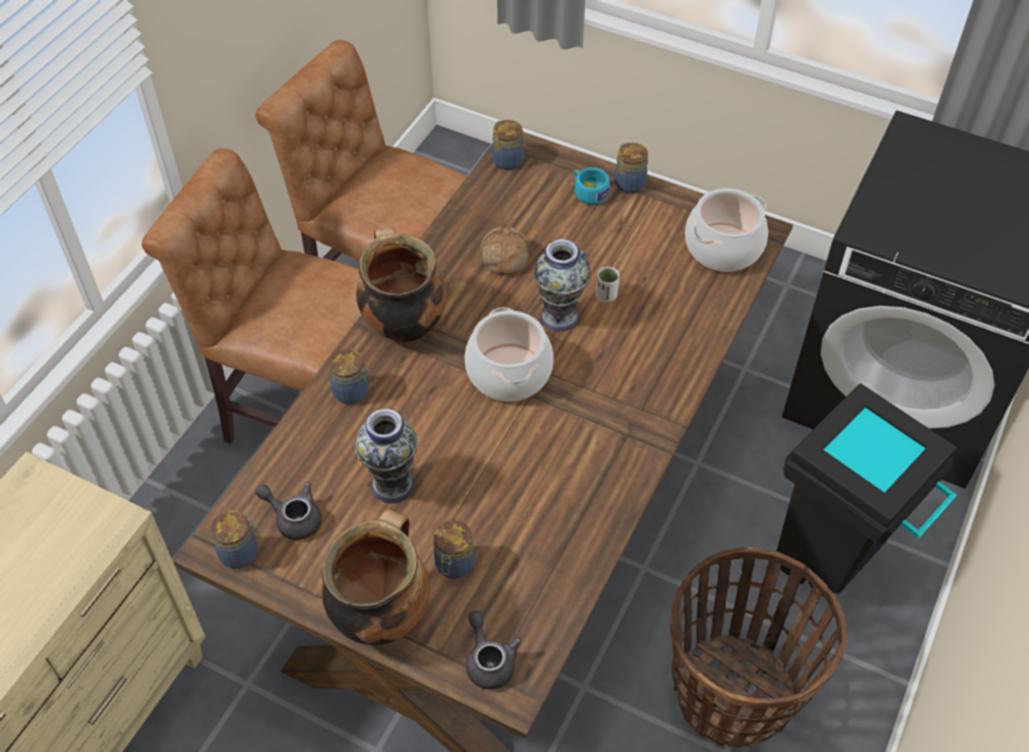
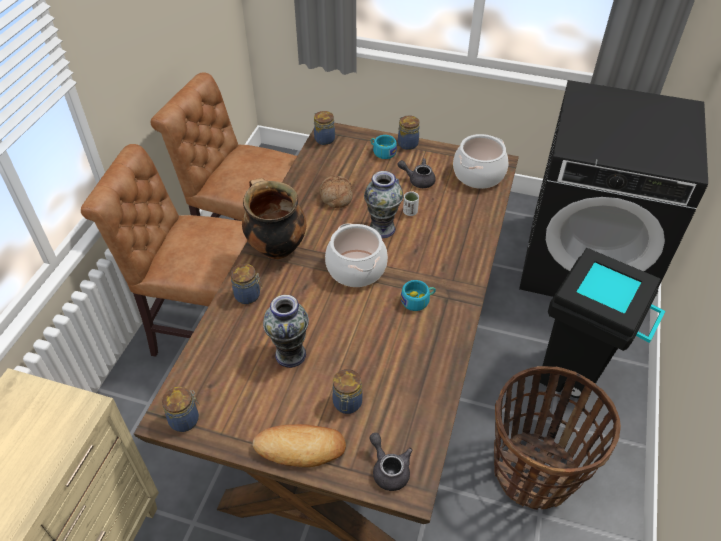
camera: 10 degrees left, 5 degrees down
(294, 518) = (221, 388): grey teapot -> grey teapot (418, 180)
(381, 614) = (300, 448): cooking pot -> bread
(584, 432) = (418, 300): none -> turquoise cup

